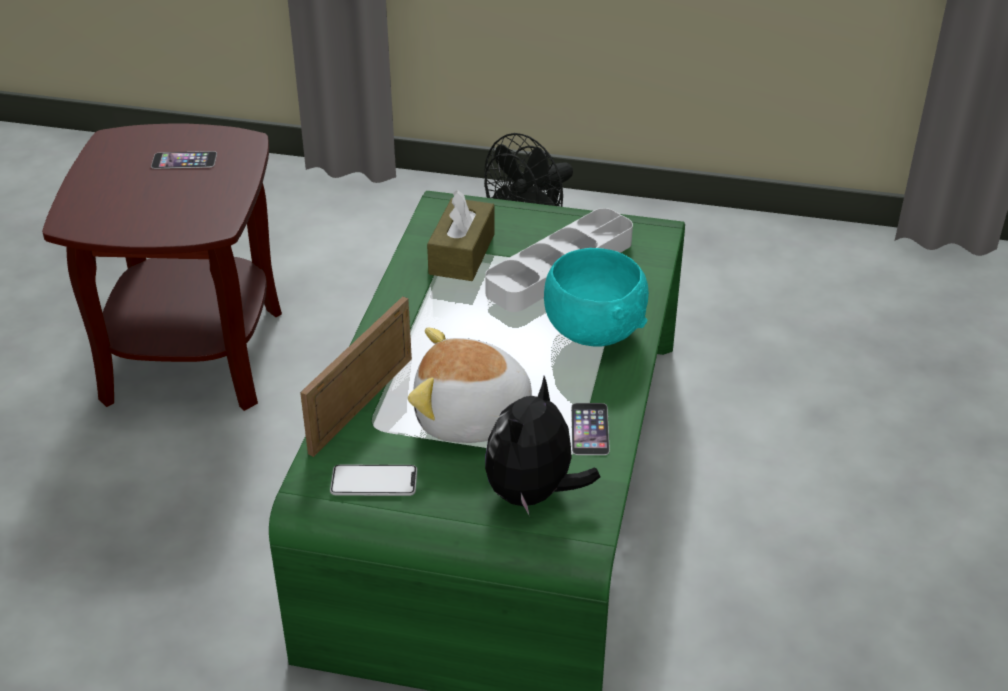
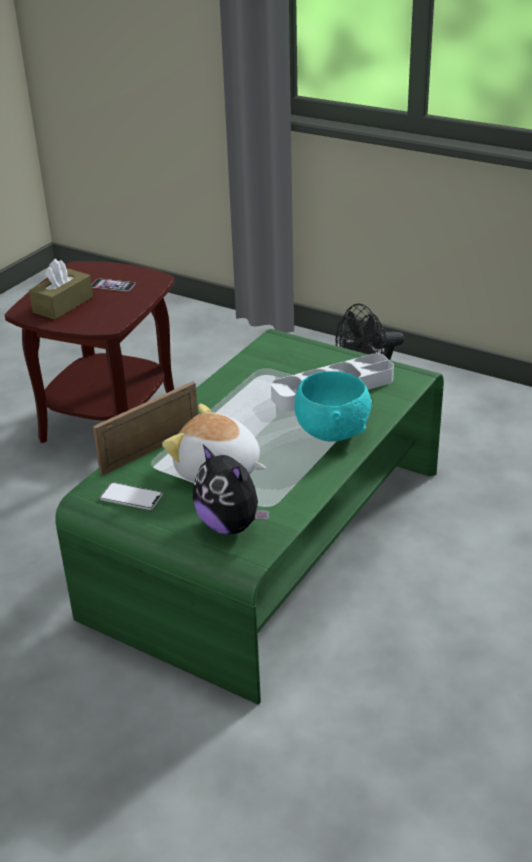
camera: 20 degrees right, 5 degrees down
(462, 254) = (270, 370): brown tissue box -> brown tissue box (63, 305)
(533, 494) = (230, 525): plush toy -> plush toy turned 90 degrees counterclockwise
(590, 429) = (293, 492): phone -> none

